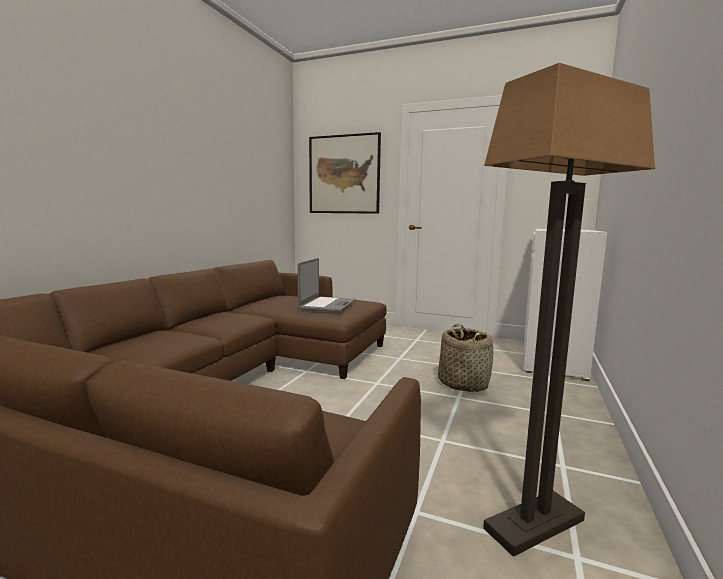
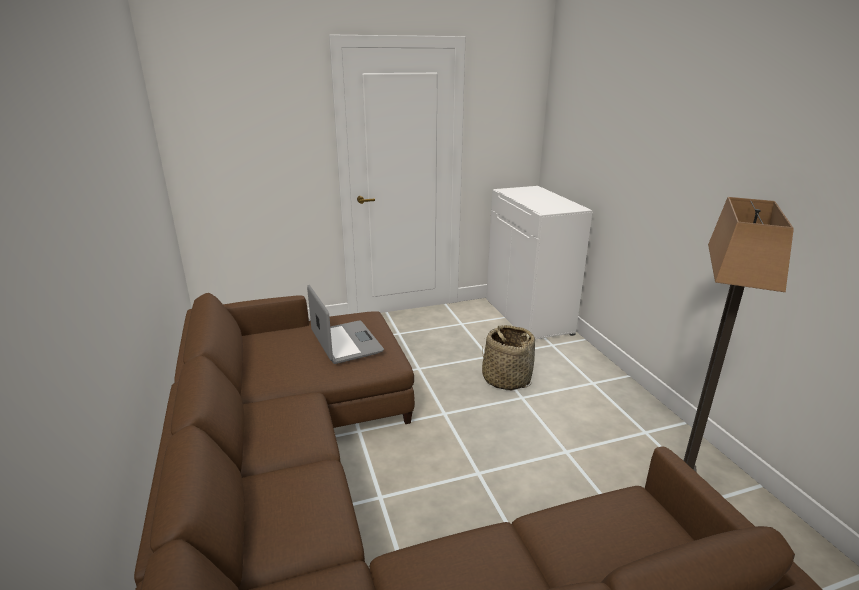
camera: 40 degrees left, 15 degrees up
(344, 174) = (251, 134): picture -> none

